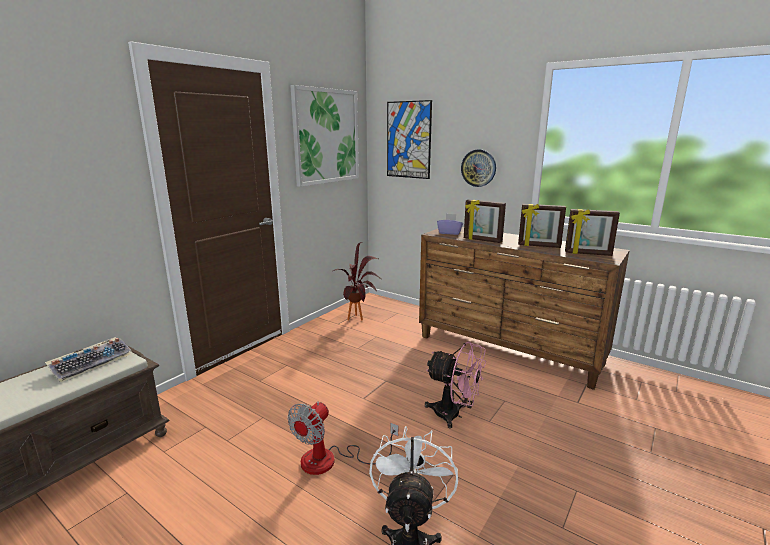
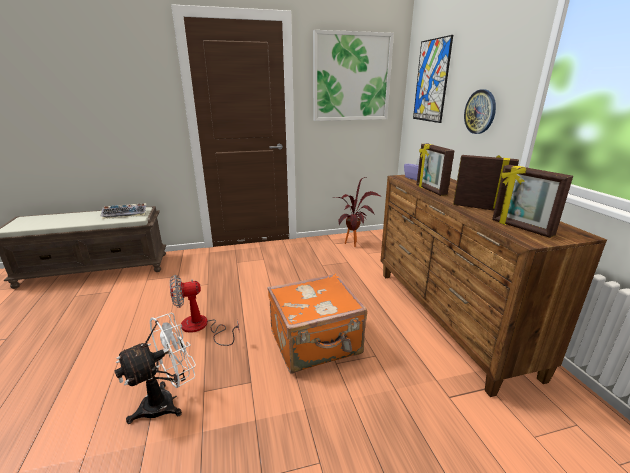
camera: 40 degrees right, 5 degrees up
(454, 415) = (316, 343): pink fan -> orange suitcase
(539, 246) = (479, 207): picture frame -> picture frame turned 150 degrees clockwise

